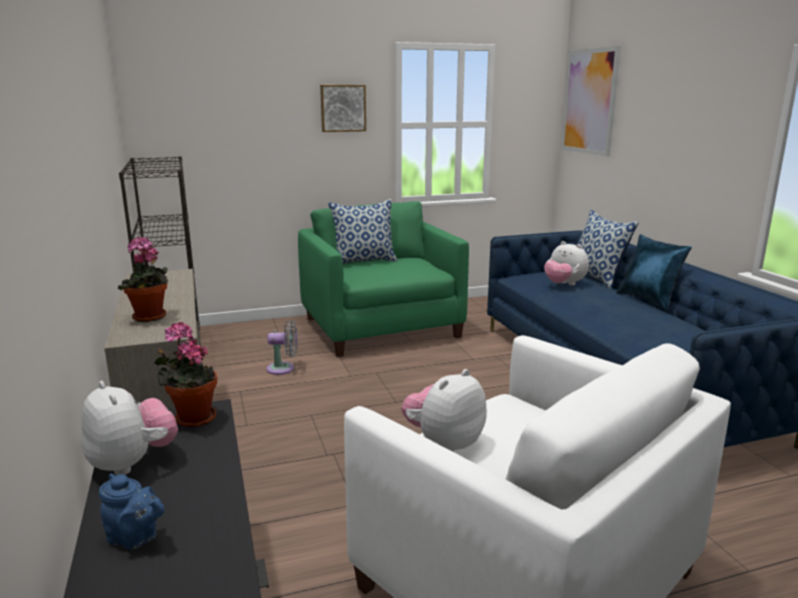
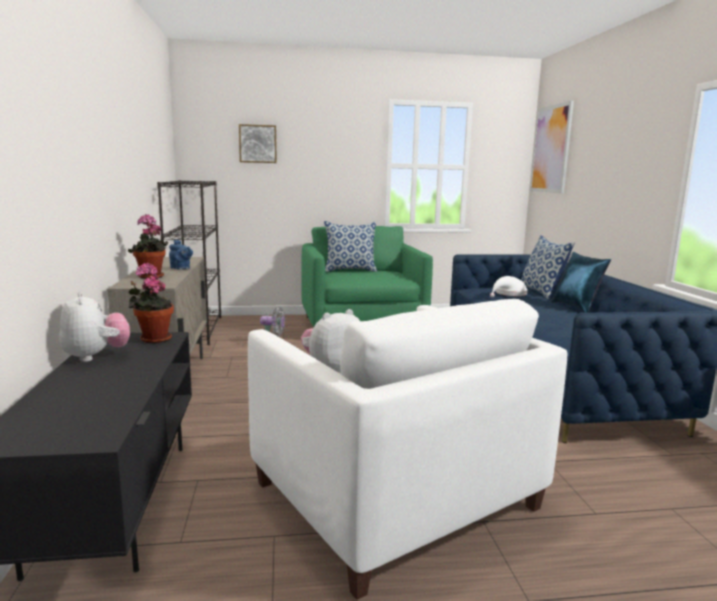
camera: 10 degrees right, 5 degrees down
(135, 538) = (70, 391): blue teapot -> blue teapot (181, 268)
(343, 108) = (344, 150): picture -> picture (258, 144)
(564, 285) = (509, 294): plush toy -> white hat

